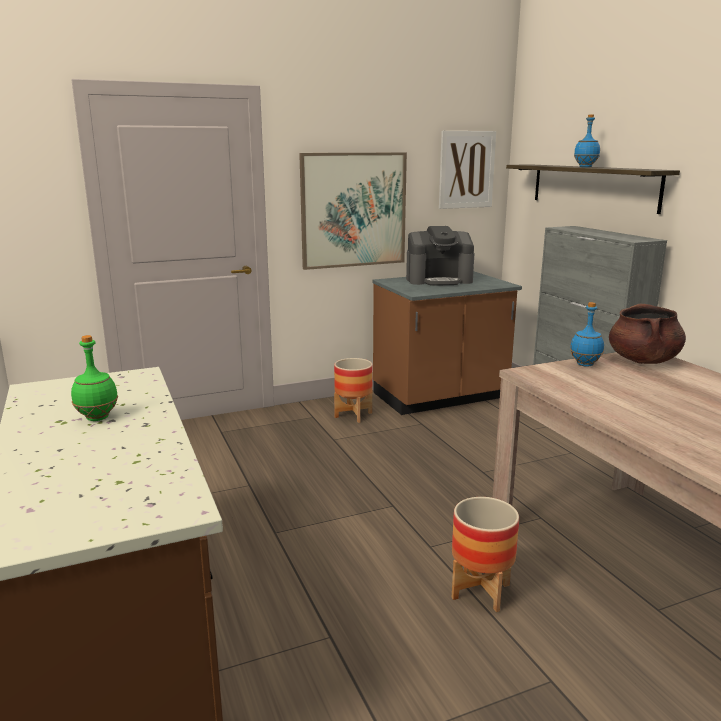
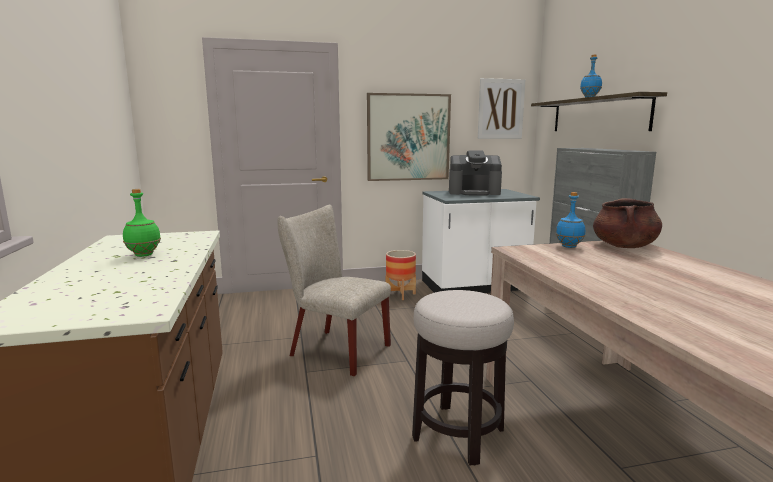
camera: 10 degrees right, 5 degrees down
(298, 499) = (334, 349): none -> beige chair
(440, 397) = (474, 287): brown counter -> white counter
(480, 591) = (458, 433): planter -> stool

